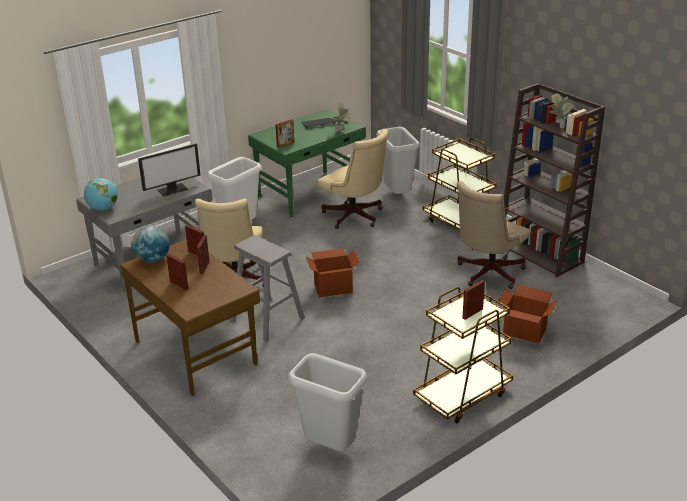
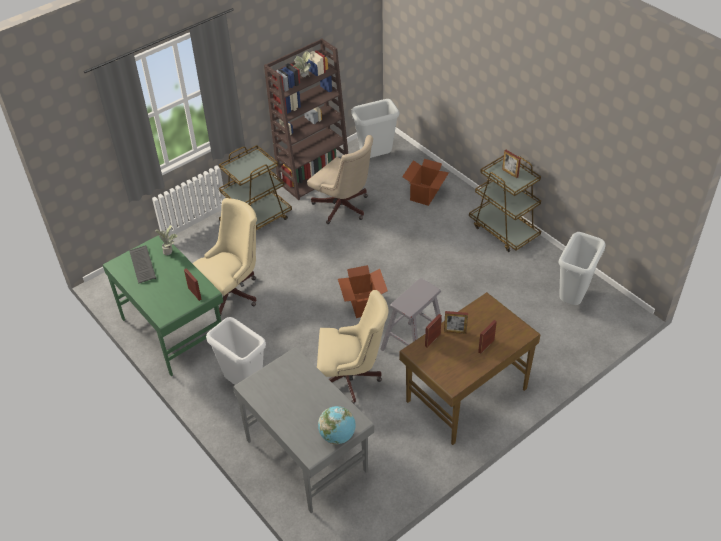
camera: 90 degrees left, 15 degrees up
(153, 259) = (443, 372): globe -> none
(173, 189) = (295, 379): monitor -> none
(398, 195) = (192, 260): grey trash can -> grey trash can (376, 157)

